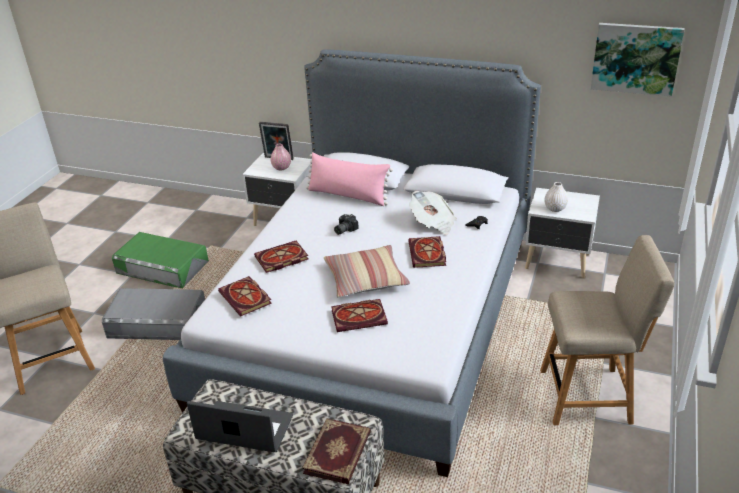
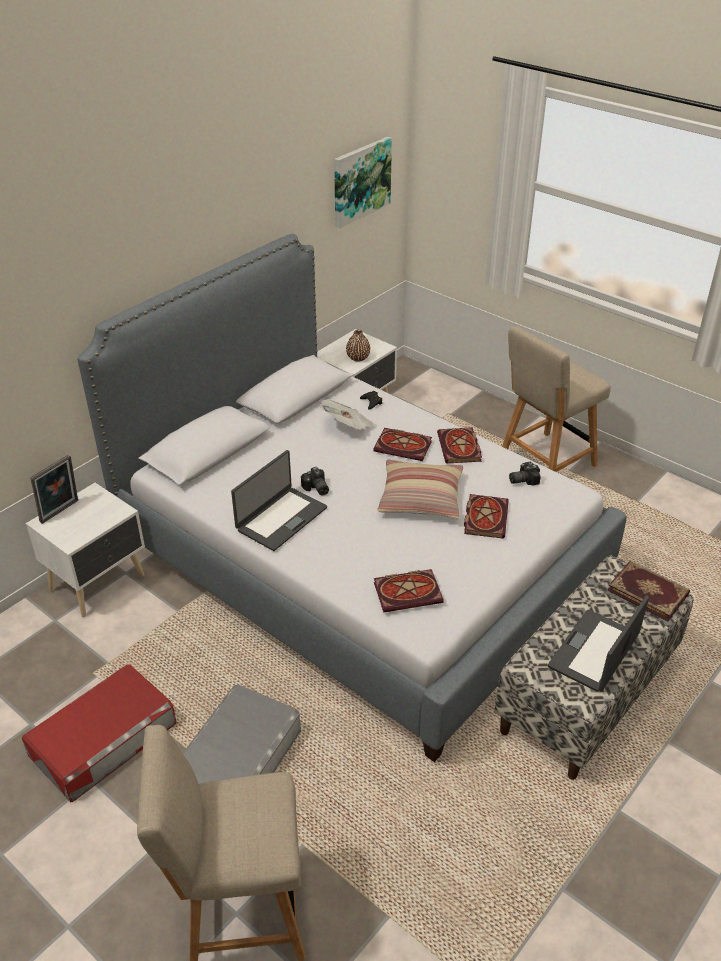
camera: 70 degrees left, 5 degrees up
(162, 267) = (103, 738): green storage box -> red storage box
(280, 259) = (343, 550): book -> book (460, 448)
(281, 167) = (89, 514): pink vase -> none
(301, 225) = (280, 518): none -> laptop
(348, 196) = (241, 468): pink pillow -> none
(428, 327) = (522, 479): none -> camera
(555, 208) = (358, 358): white vase -> brown vase
(590, 396) = (544, 463): beige chair -> beige chair turned 150 degrees counterclockwise

